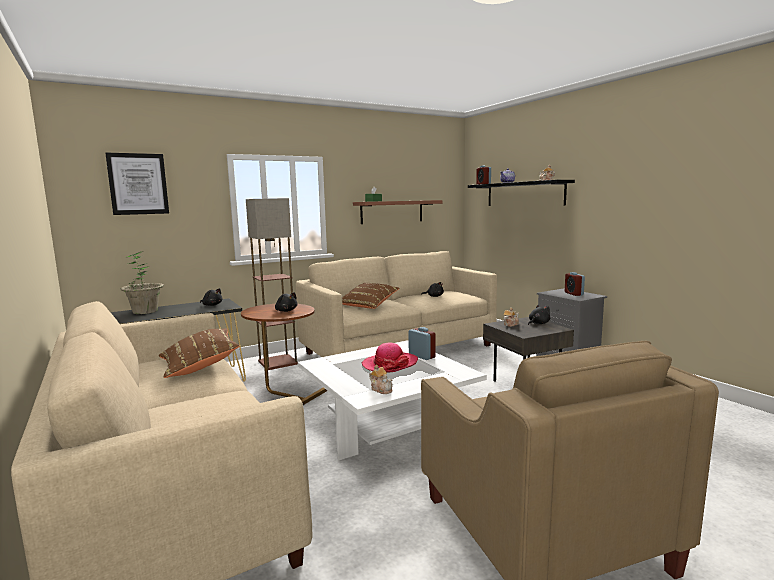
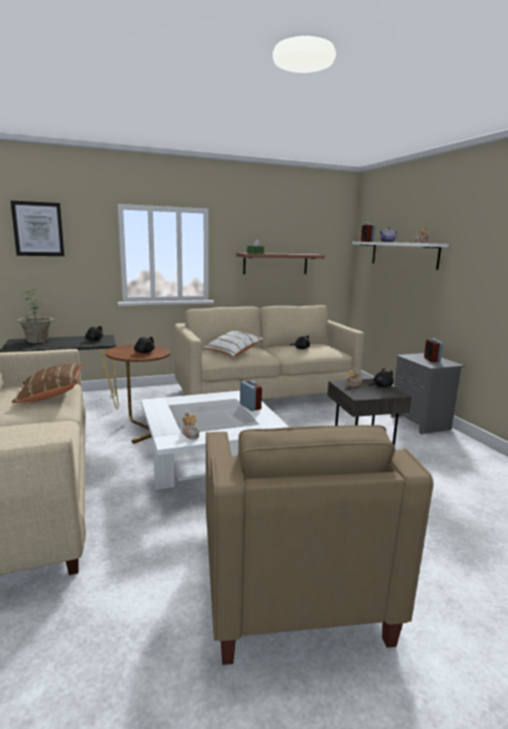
camera: 10 degrees right, 5 degrees up
(278, 362) = (153, 395): floor lamp -> none
(368, 305) = (233, 352): brown pillow -> white pillow
(390, 364) = (216, 411): hat -> none
(524, 194) = (403, 254): black shelf -> white shelf

